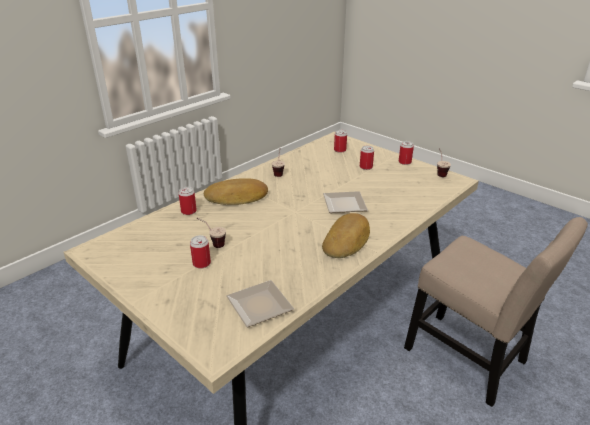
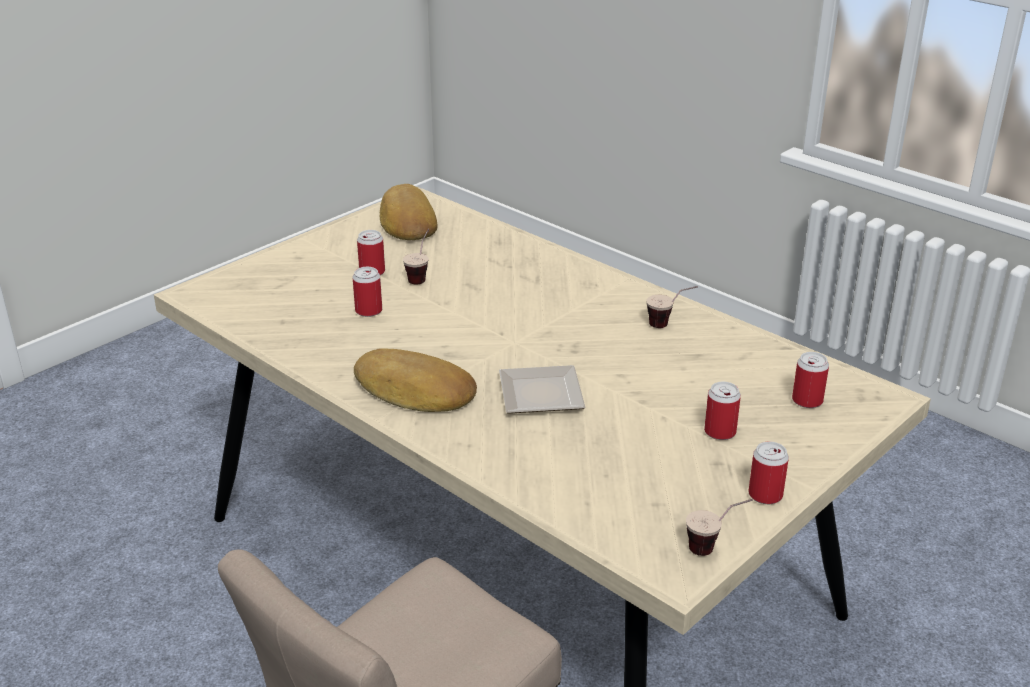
camera: 90 degrees right, 0 degrees up
(188, 211) = (515, 252): can -> can (368, 311)
(237, 197) = (563, 287): bread -> bread (406, 222)
(257, 305) = (270, 315): plate -> none

